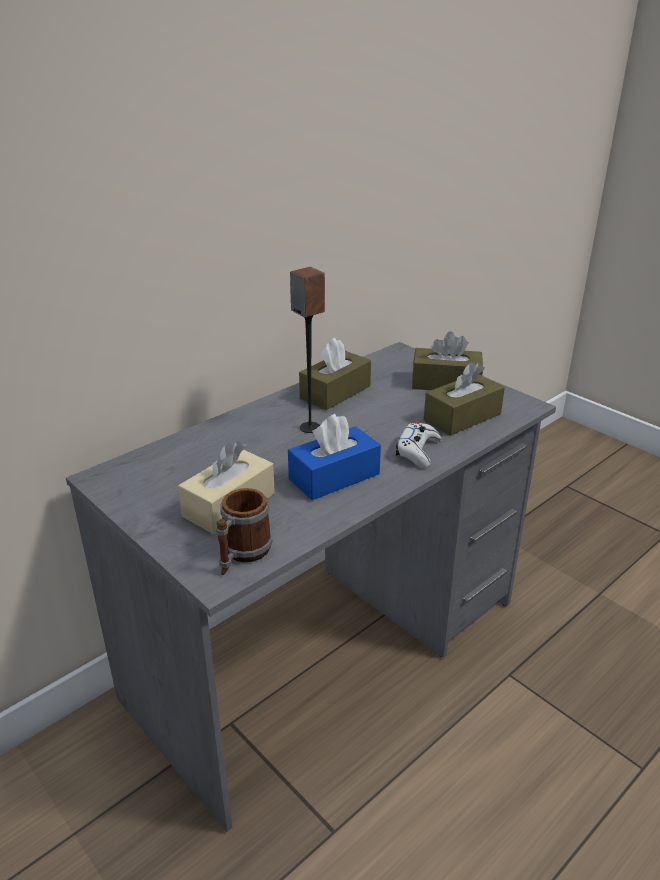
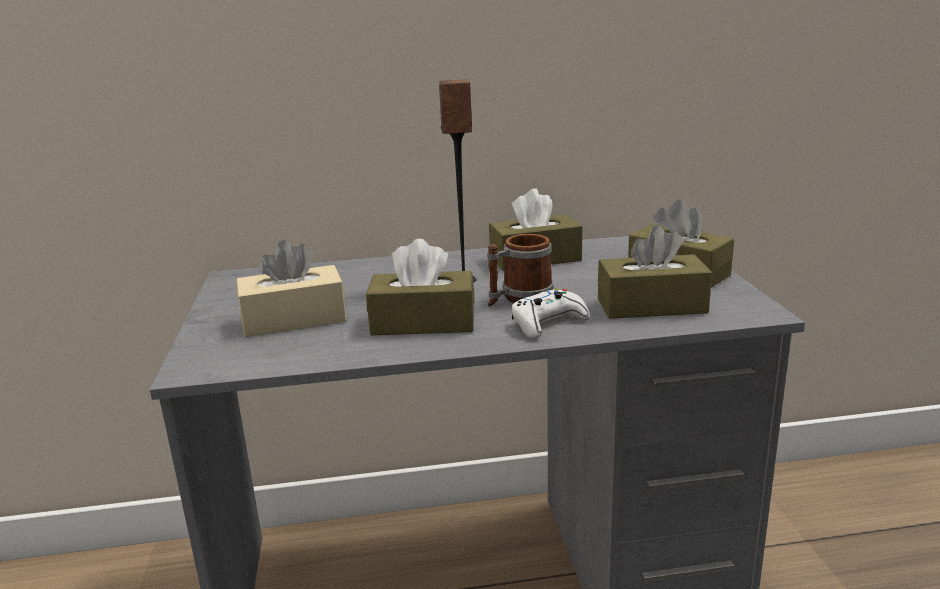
camera: 35 degrees right, 10 degrees down
(242, 554) = (242, 358): mug -> mug (519, 299)
(334, 477) = (423, 323): blue tissue box -> brown tissue box

